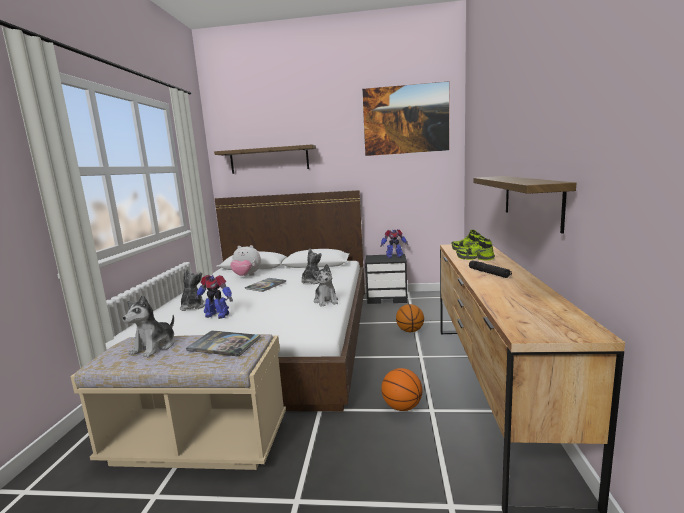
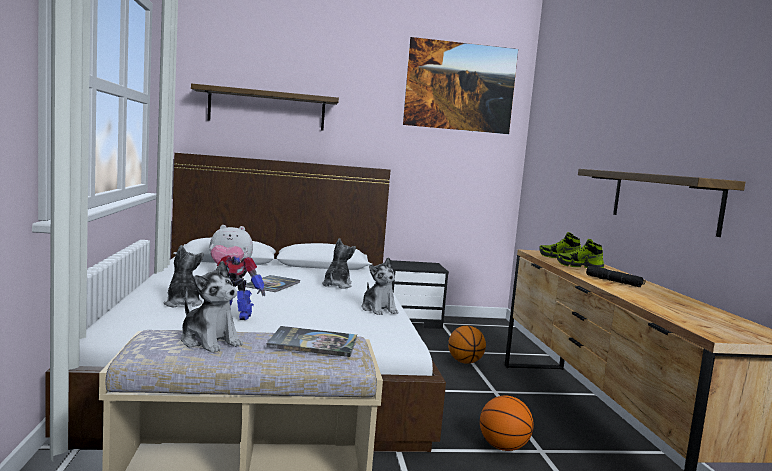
camera: 15 degrees left, 5 degrees down
(155, 347) = (209, 341): plush toy -> plush toy turned 60 degrees counterclockwise
(394, 256) = (427, 265): toy robot -> none

